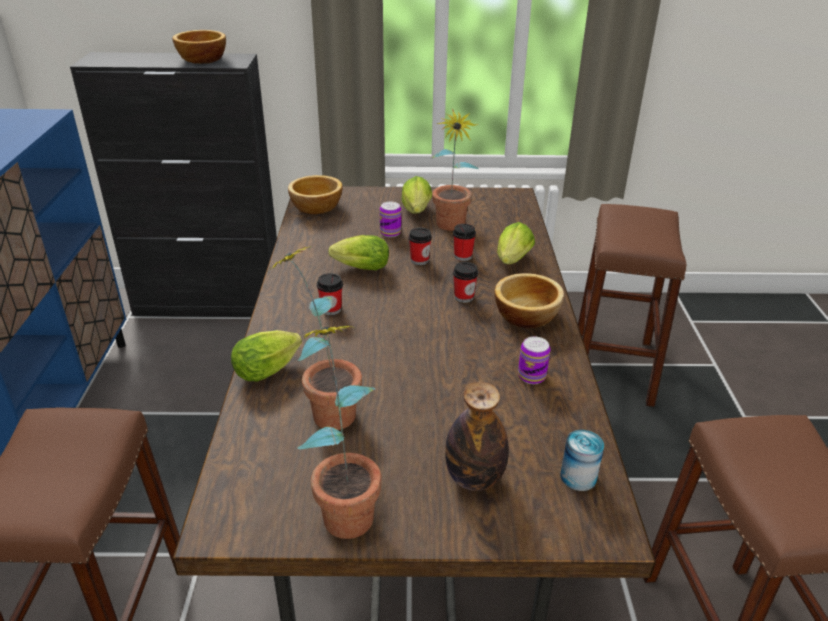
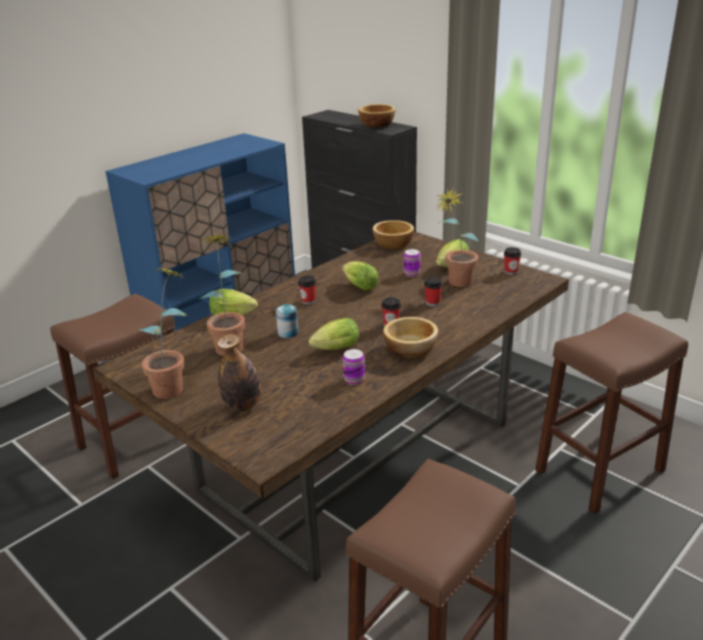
camera: 45 degrees right, 5 degrees down
(419, 260) = (401, 295): cup -> cup (511, 272)
(512, 262) = (459, 318): lettuce -> lettuce (334, 349)
(578, 477) = (290, 433): can -> can (288, 333)

